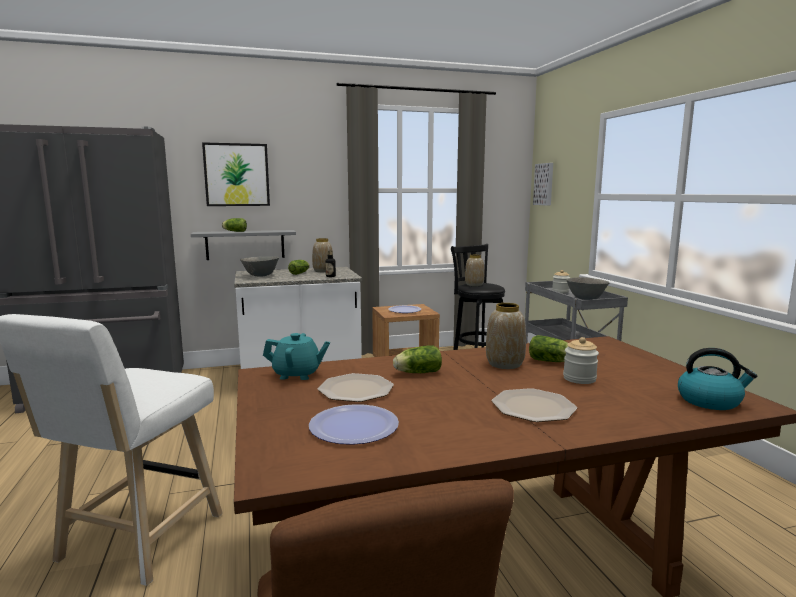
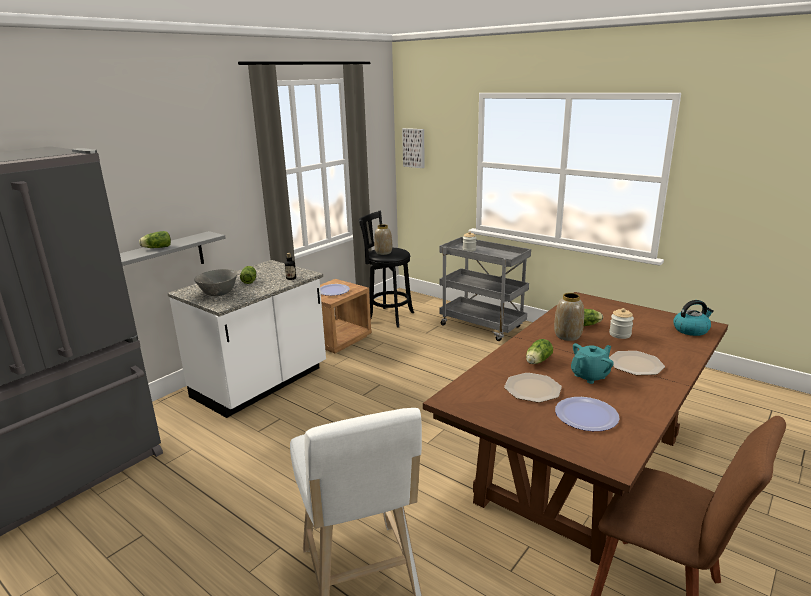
camera: 35 degrees left, 10 degrees up
(237, 175) = (142, 179): picture -> none
(297, 374) = (473, 391): turquoise teapot -> turquoise teapot (590, 376)
(322, 271) = (264, 272): vase -> none
(585, 299) = (498, 254): grey bowl -> none

